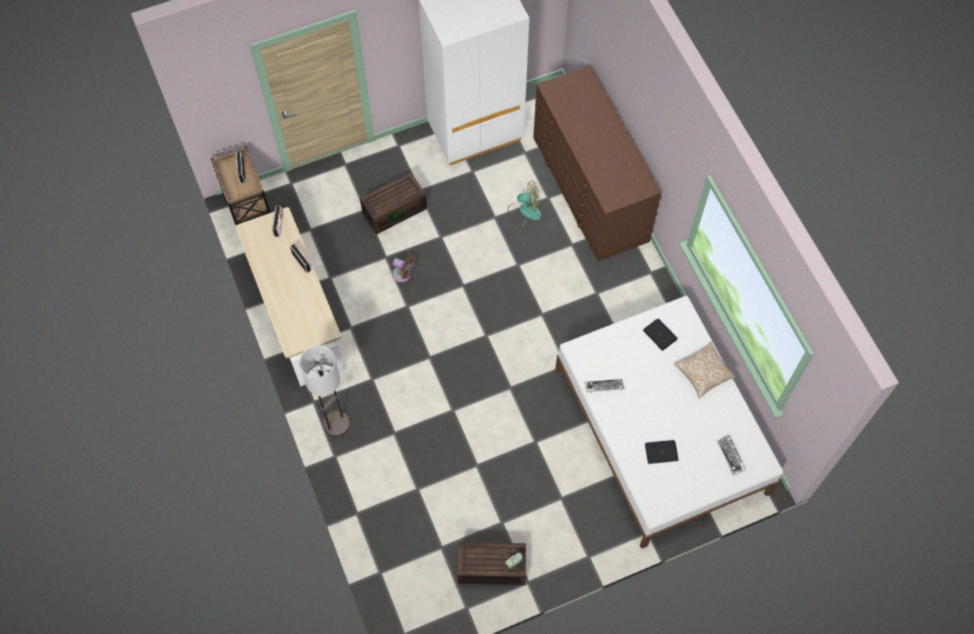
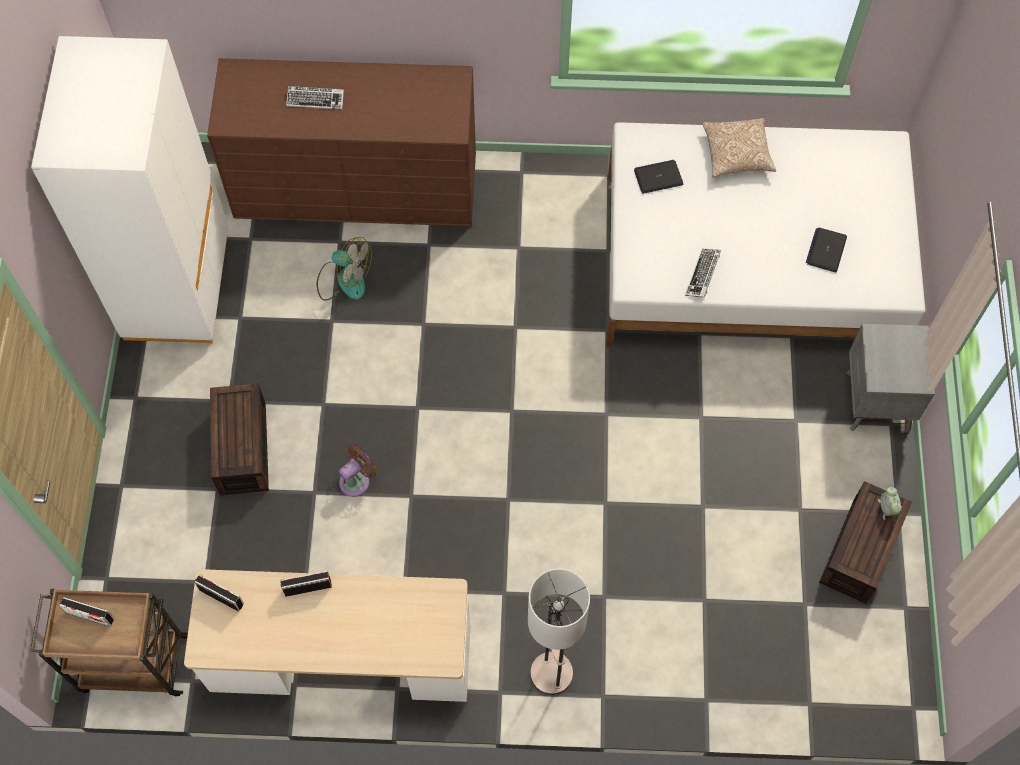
camera: 65 degrees left, 0 degrees up
(524, 211) = (344, 279): fan -> fan turned 90 degrees clockwise
(599, 542) = (876, 402): none -> grey nightstand
(731, 456) = (864, 176): keyboard -> keyboard (315, 100)

